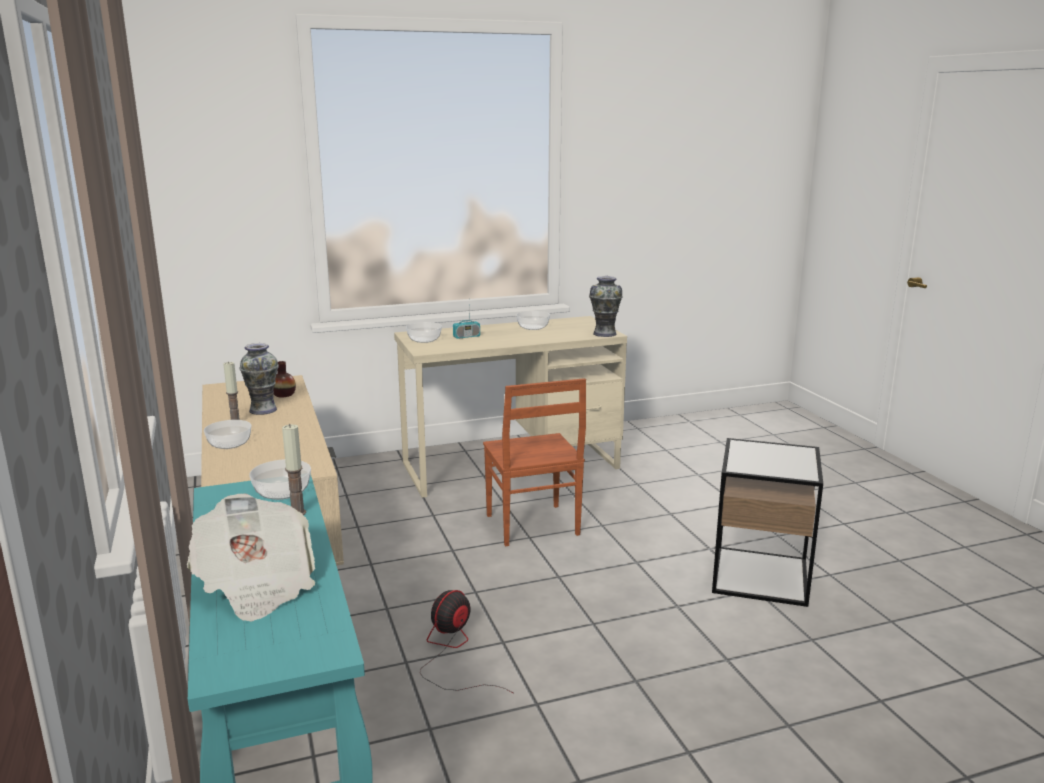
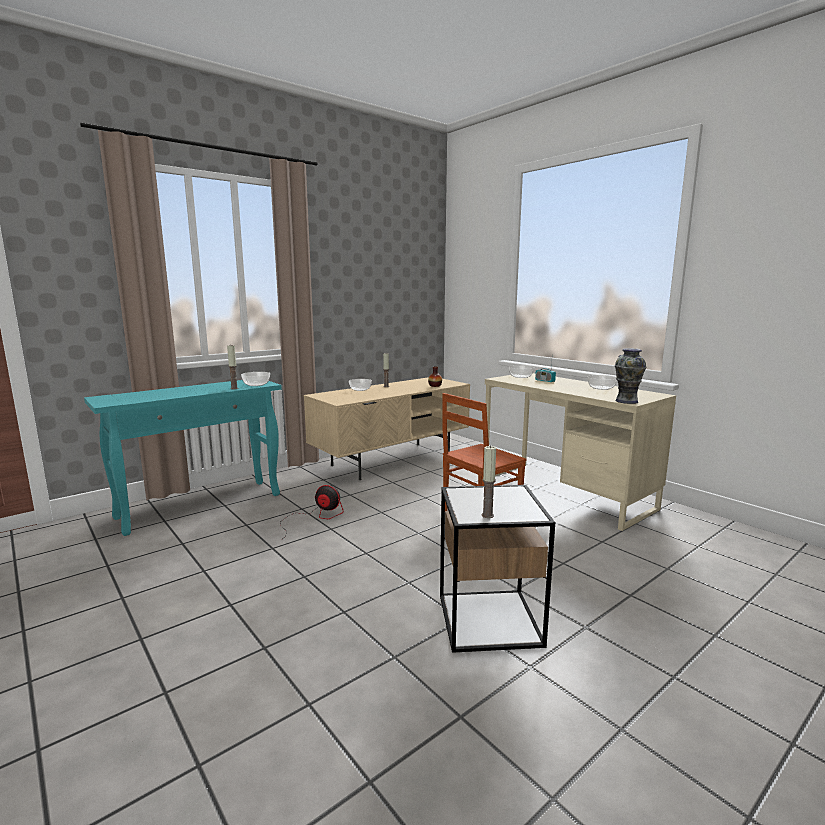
camera: 70 degrees right, 5 degrees down
(256, 585) = (165, 392): newspaper -> none
(262, 410) = (409, 386): vase -> none
(802, 466) = (487, 515): none -> candle

